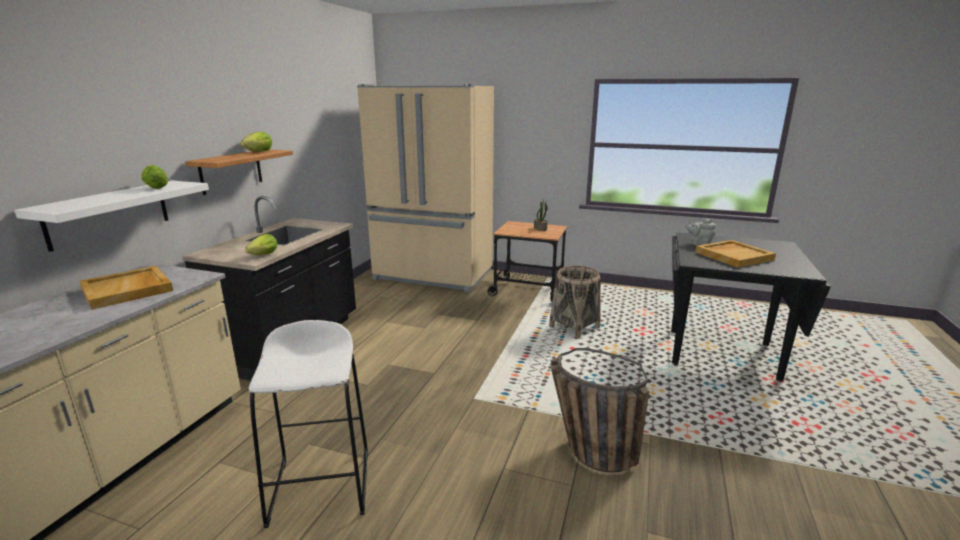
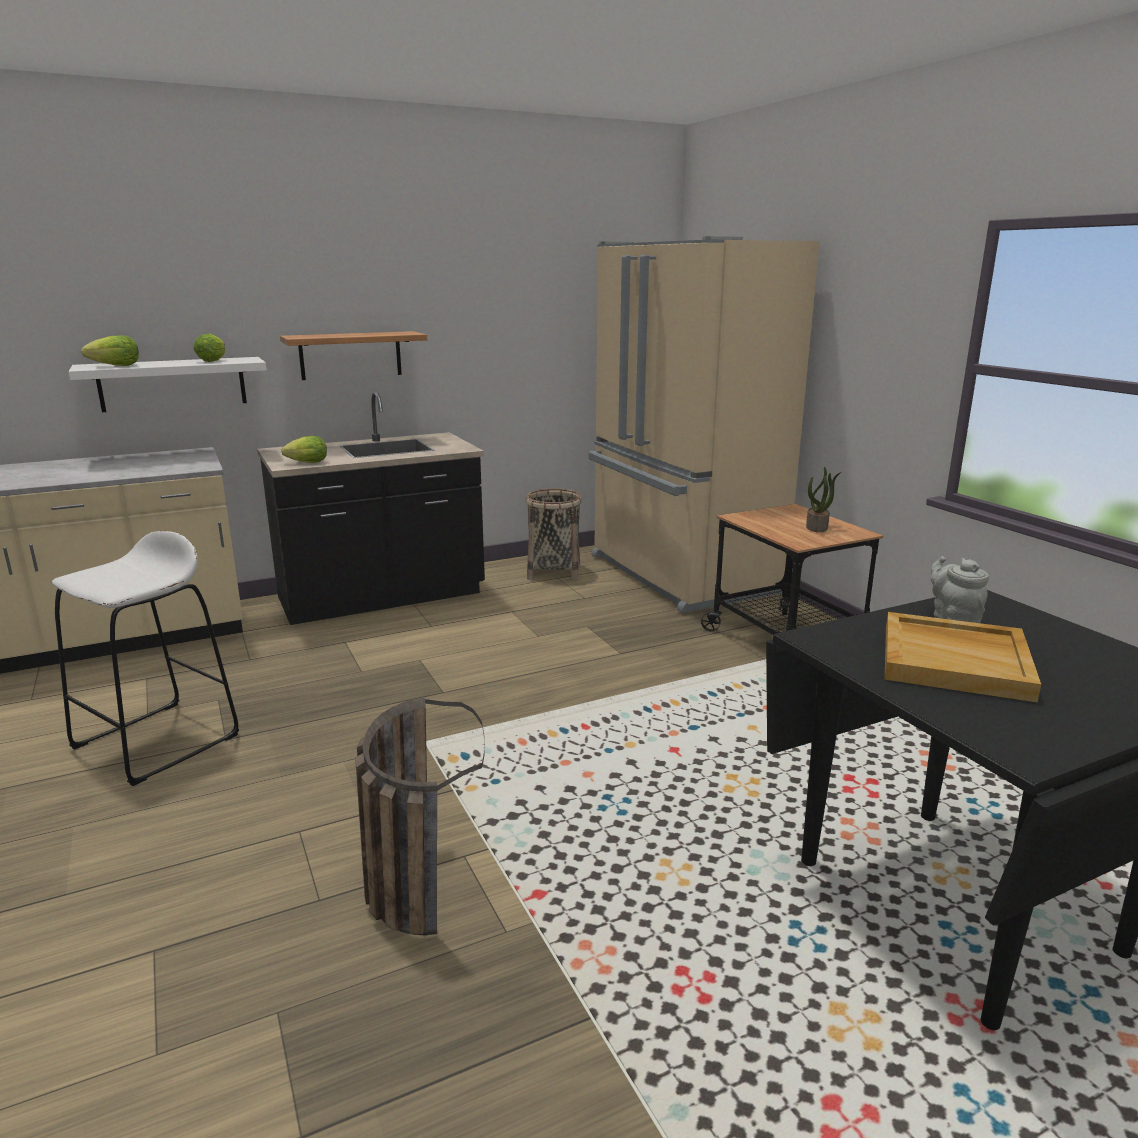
camera: 45 degrees right, 0 degrees up
(128, 290) = (135, 465): beige tray -> none
(258, 152) = (386, 333): lettuce -> lettuce (116, 366)
(574, 327) = (746, 724): basket -> basket (554, 571)

